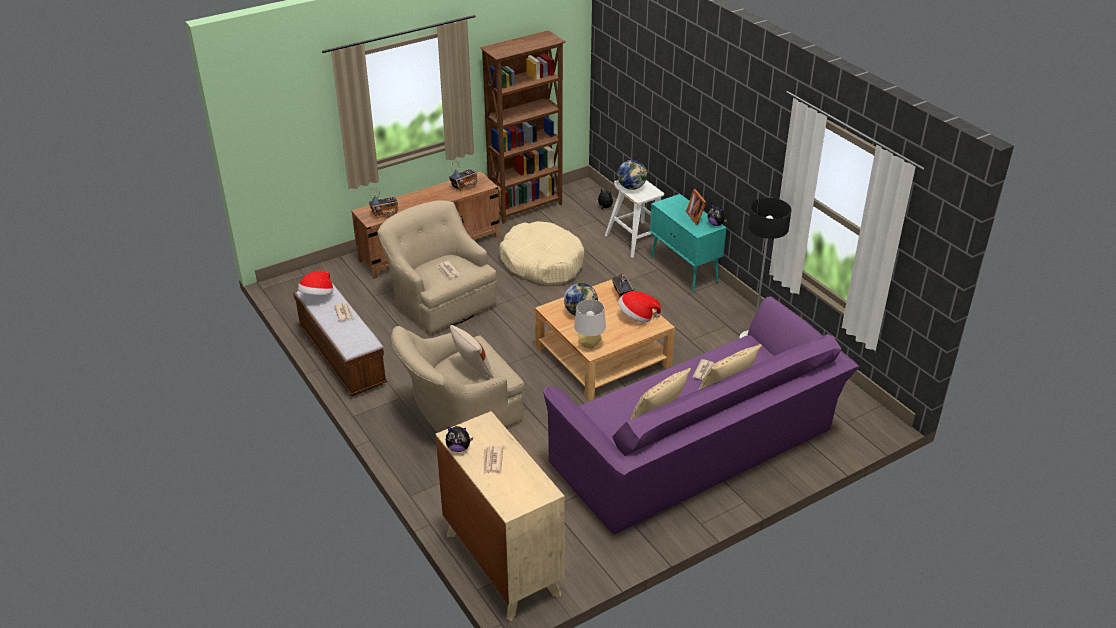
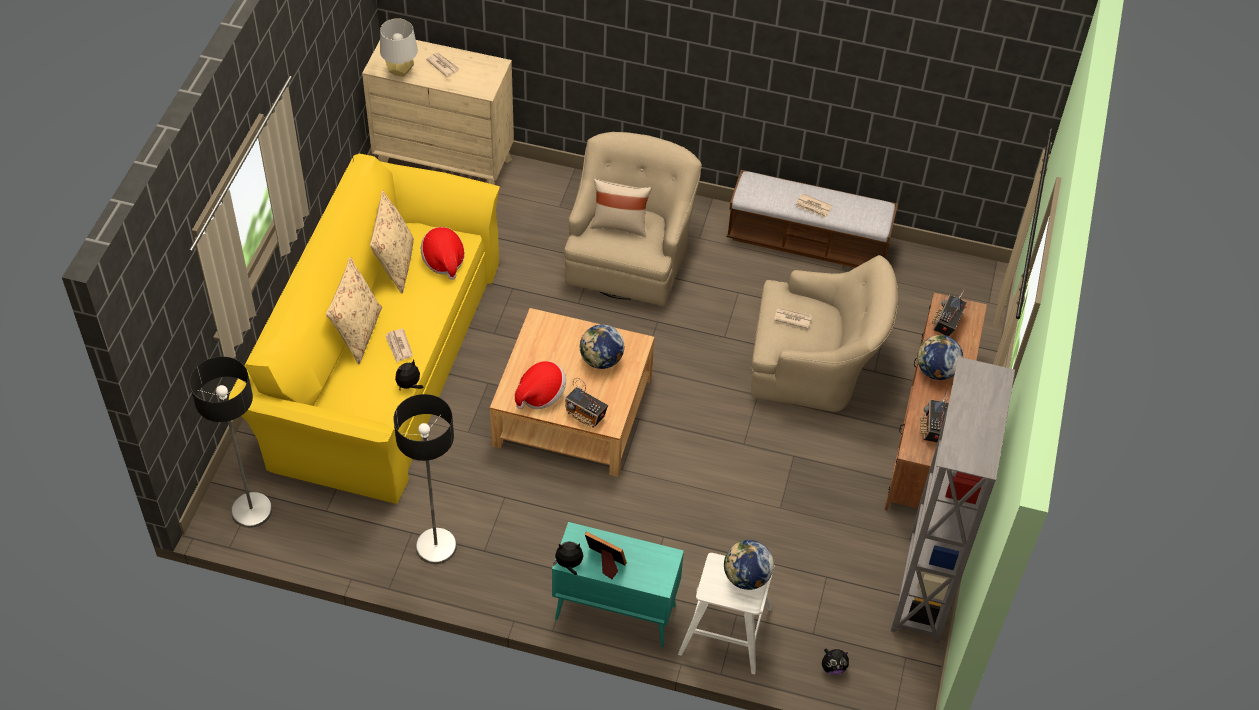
camera: 135 degrees right, 15 degrees up
(317, 296) = (864, 208): hat -> hat (443, 261)
(424, 202) = (936, 371): none -> globe
(458, 448) = (479, 59): plush toy -> plush toy (409, 385)
(526, 207) = (922, 589): brown bookcase -> grey bookcase
(542, 263) = (784, 500): beige dog bed -> none
(589, 344) = (550, 326): grey table lamp -> grey table lamp (400, 71)
(698, 452) = (377, 360): purple sofa -> yellow sofa
(855, 415) = (251, 510): none -> floor lamp

